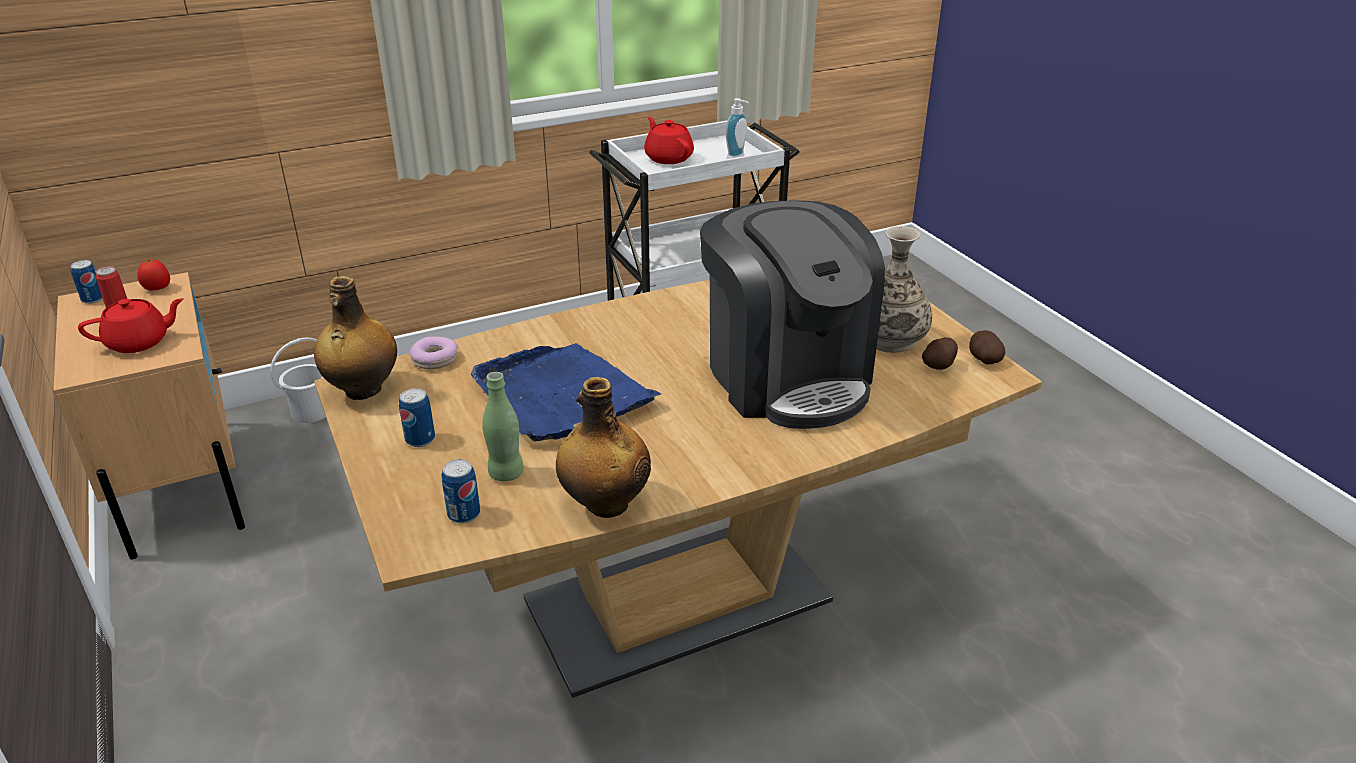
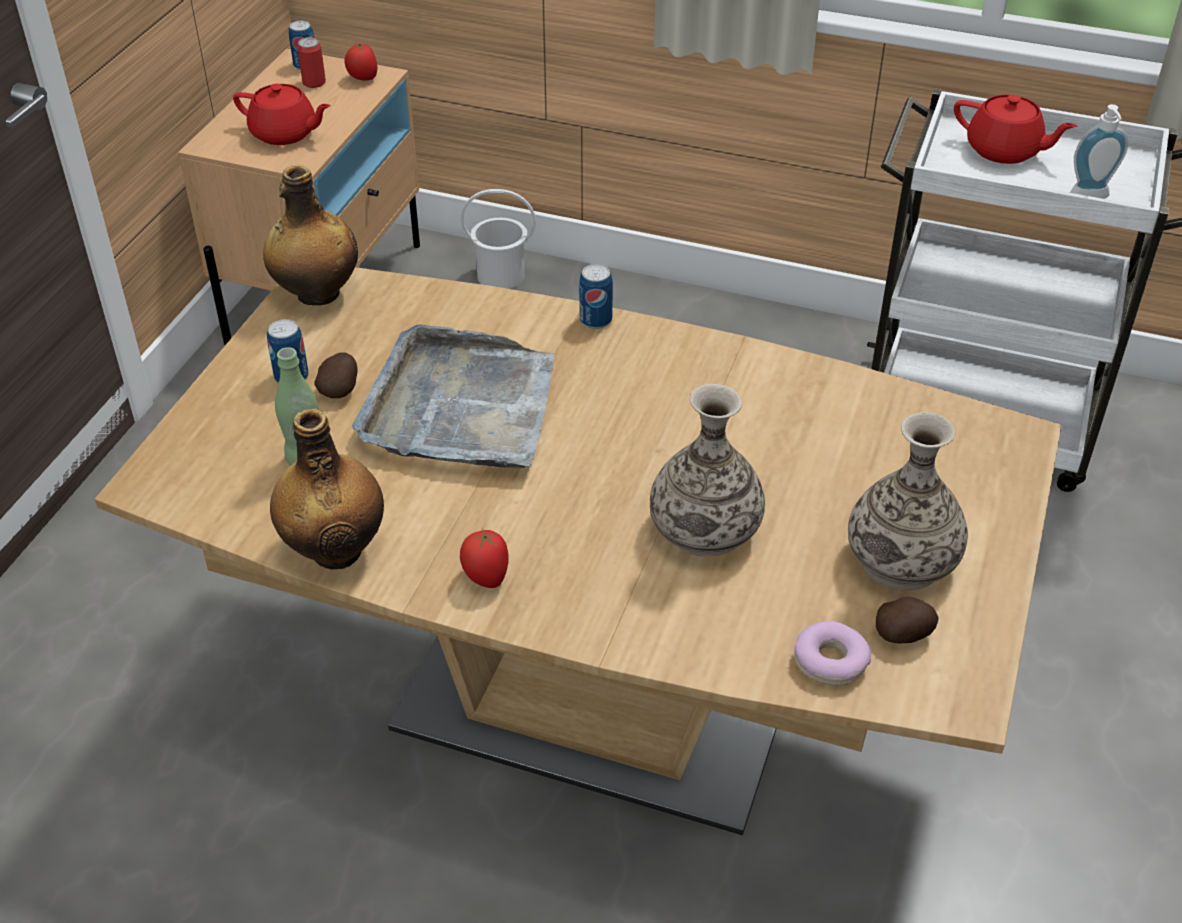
camera: 45 degrees right, 10 degrees up
(435, 359) = (414, 295): donut -> donut (830, 661)
(464, 514) = (224, 477): can -> can (595, 320)
(561, 396) = (461, 407): blue tray -> grey tray
(668, 158) = (1004, 151): red teapot -> red teapot turned 105 degrees clockwise
(715, 463) = (485, 578): none -> tomato
(786, 376) = (705, 530): coffee machine -> vase
(983, 359) = (974, 665): potato -> potato (340, 389)

